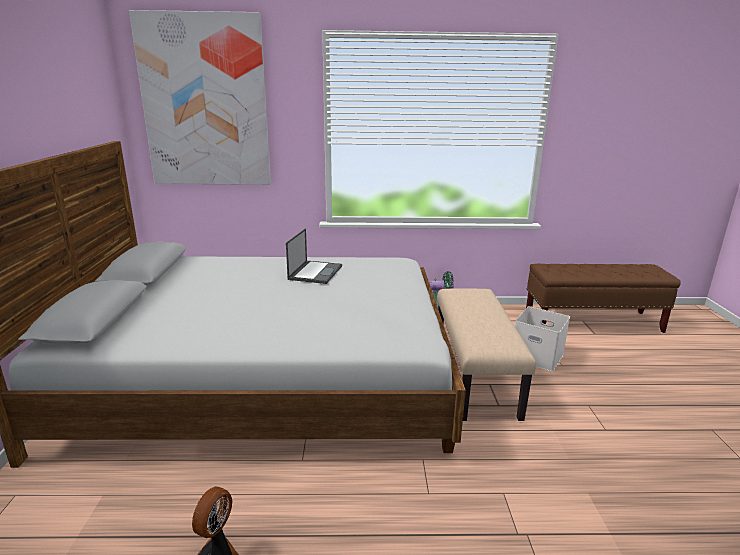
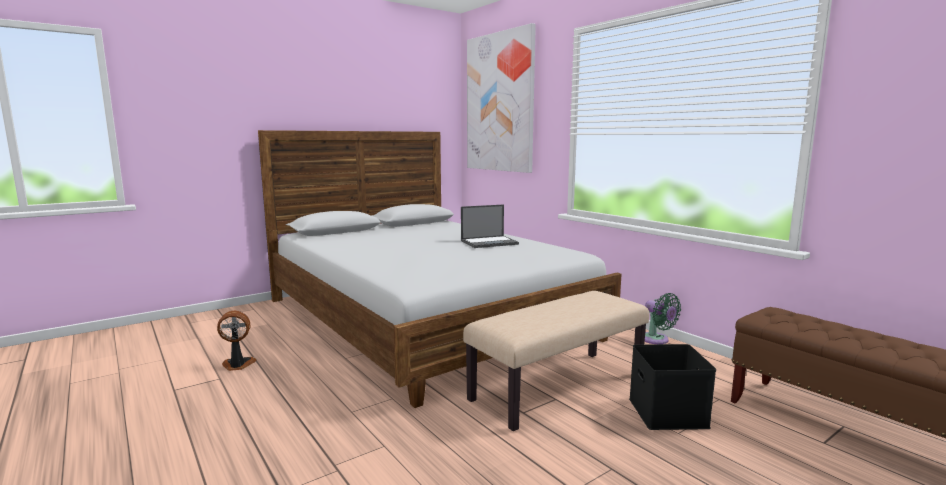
camera: 55 degrees right, 10 degrees down
(538, 356) = (669, 413): white storage box -> black storage box

